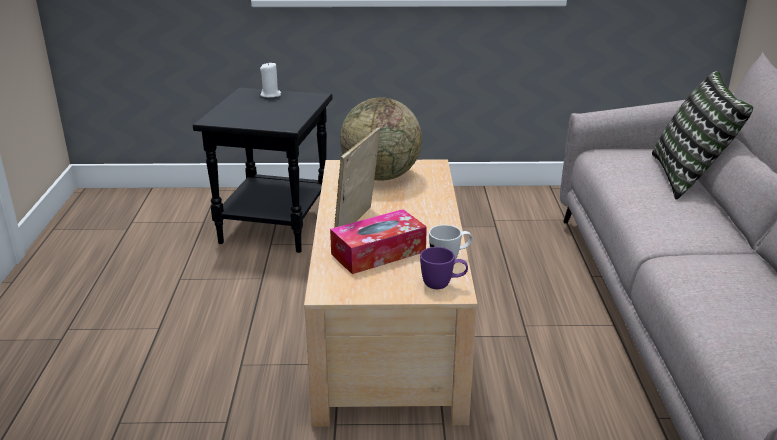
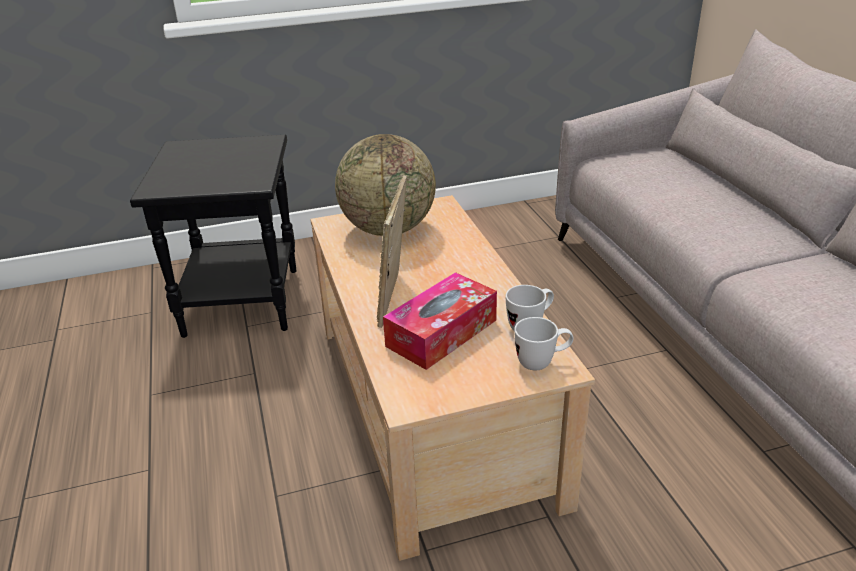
camera: 15 degrees left, 5 degrees up
(271, 95) = (212, 146): white candle -> none
(443, 285) = (542, 362): purple mug -> white mug
(690, 177) = (710, 175): pillow -> none

